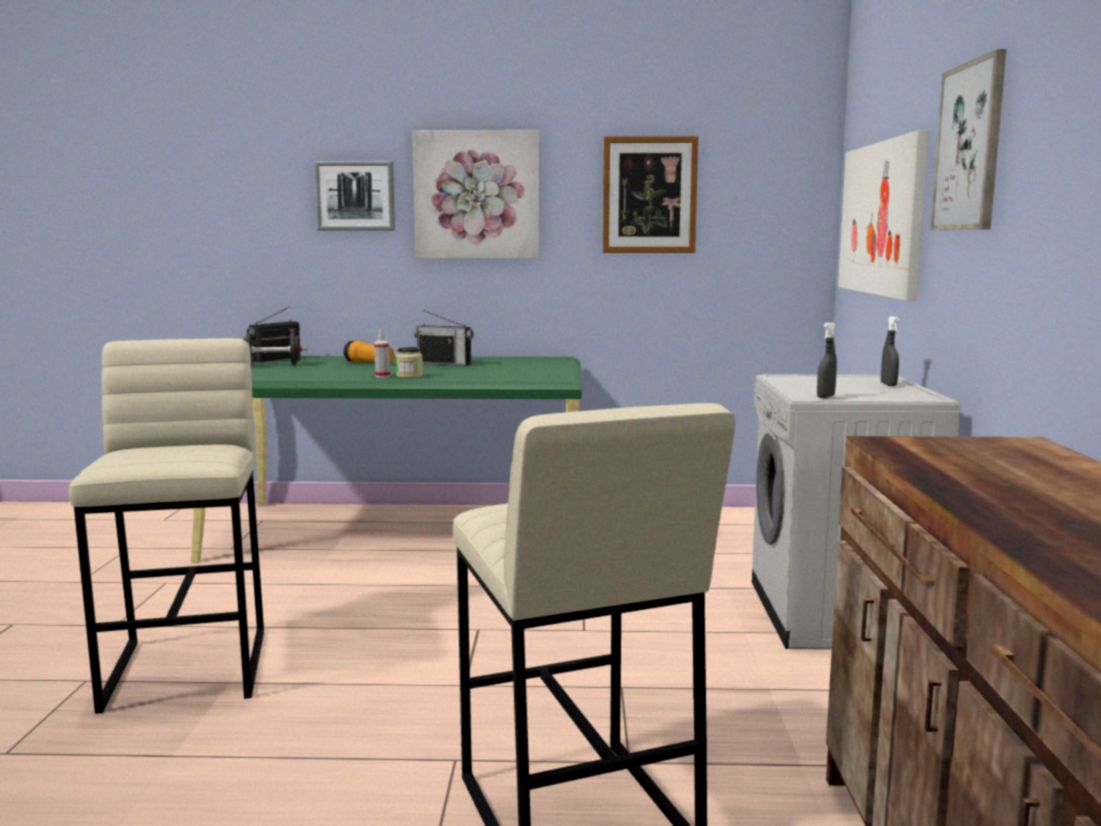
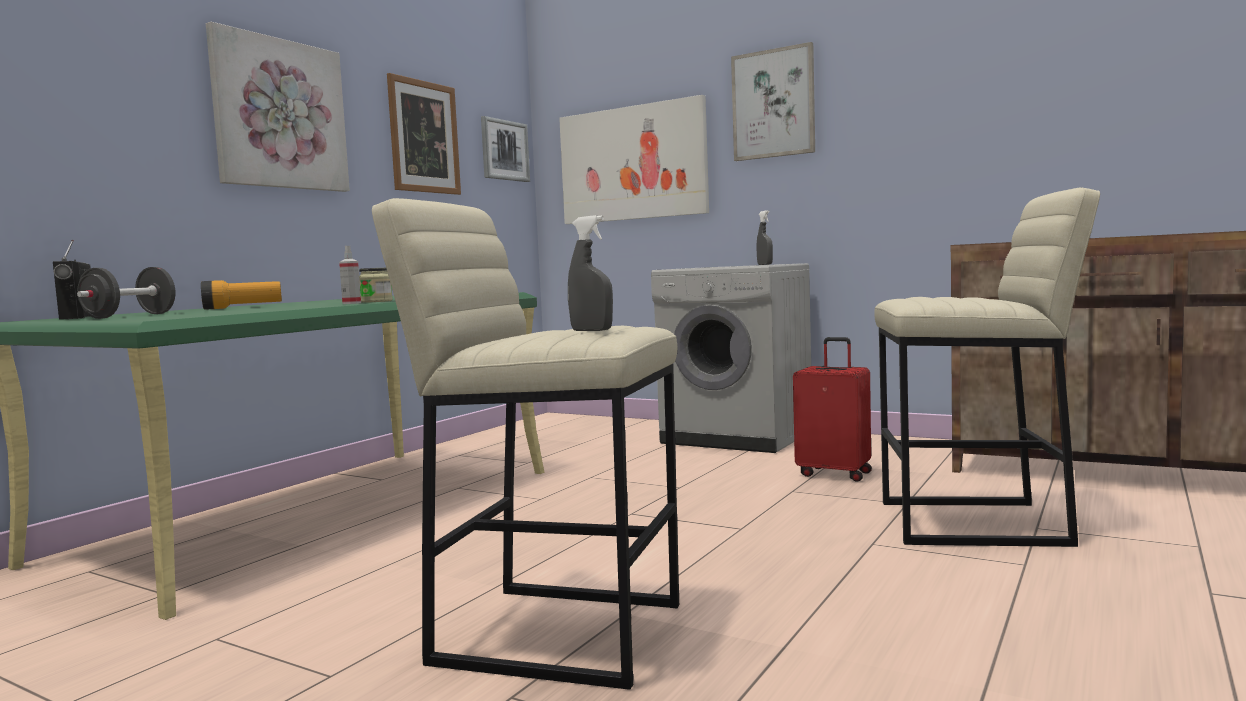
camera: 60 degrees left, 5 degrees down
(355, 196) = (133, 93): picture -> picture (504, 150)
(444, 364) = (325, 301): radio -> none
(724, 699) = (835, 473): none -> red suitcase
(888, 384) = (733, 266): grey spray bottle -> grey spray bottle (591, 330)

